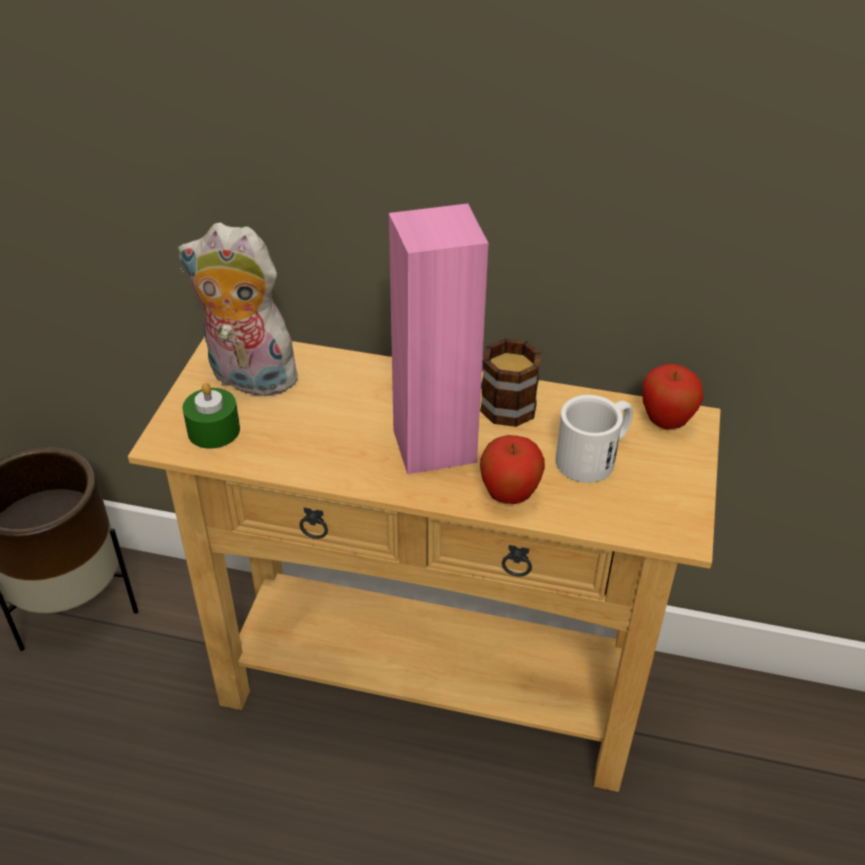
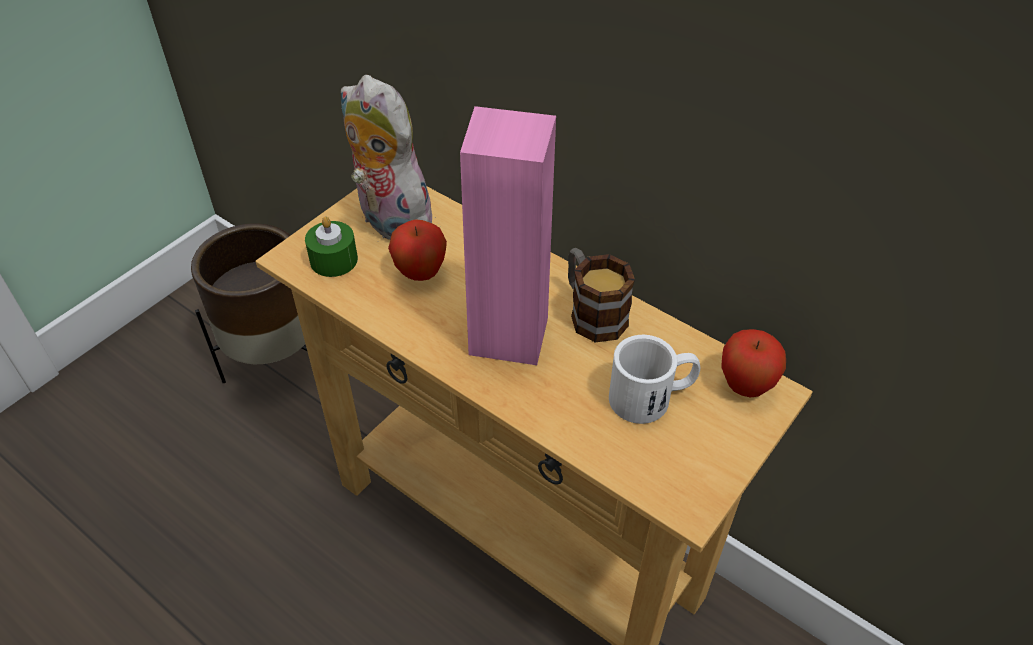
camera: 25 degrees right, 5 degrees up
(509, 496) = (546, 408): apple -> apple (420, 274)

